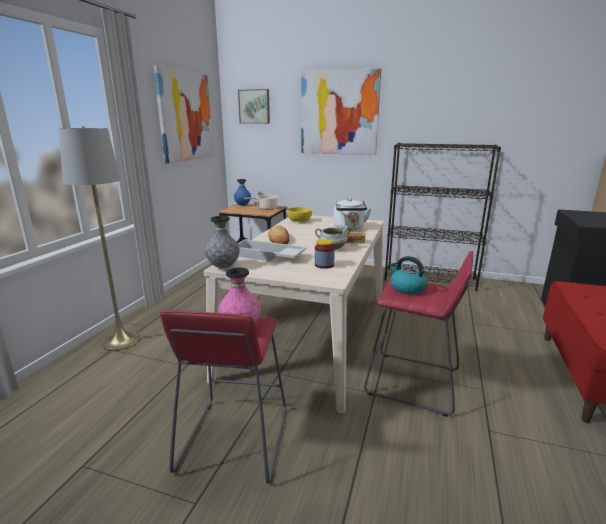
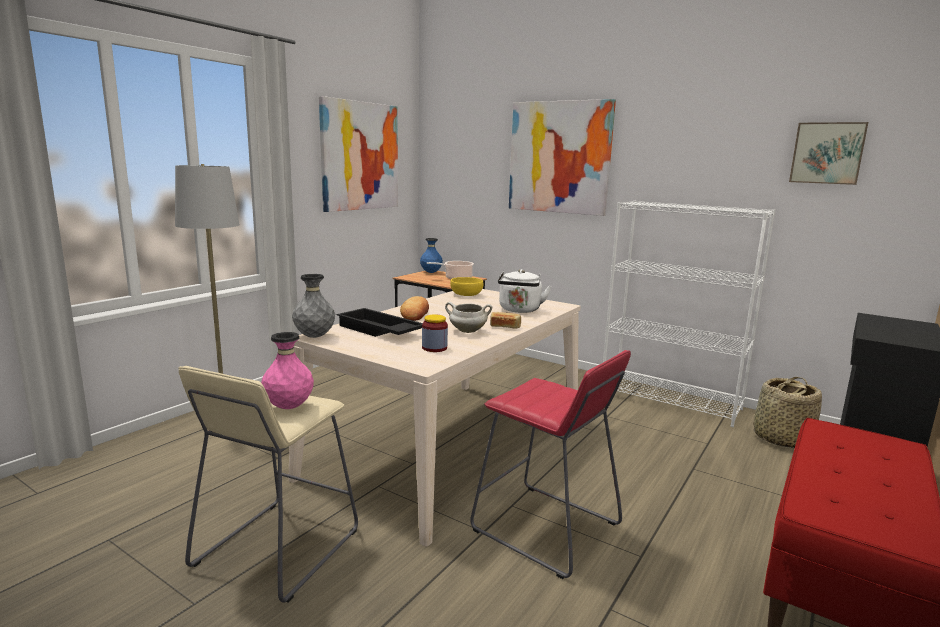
camera: 15 degrees right, 5 degrees down
(234, 440) = (277, 549): red stool -> beige stool
(254, 106) = (456, 146): picture -> picture (827, 153)
(267, 256) = (378, 331): white tray -> black tray
(407, 288) = (537, 392): kettle -> none
(430, 279) = (670, 401): black bookcase -> white bookcase
(507, 294) = (780, 439): none -> basket

